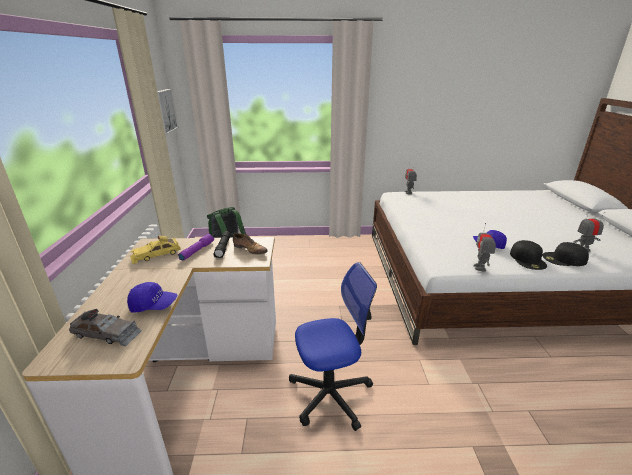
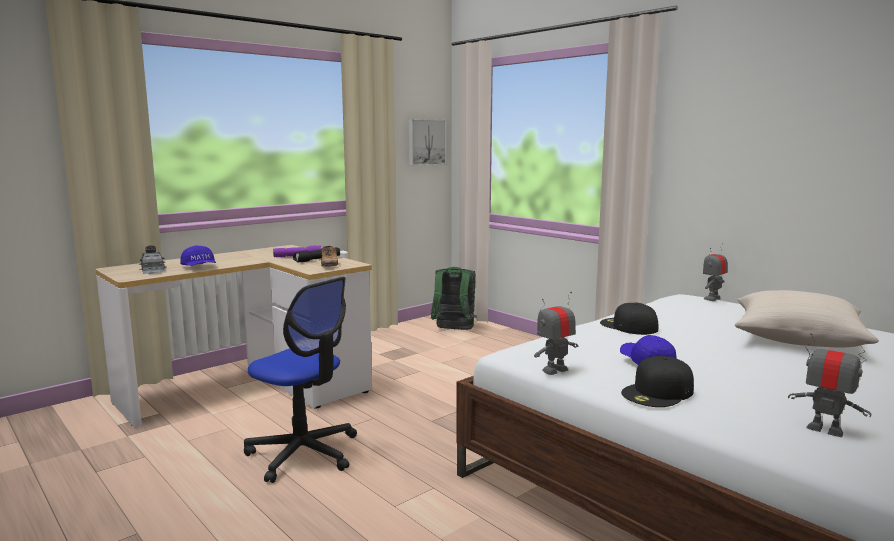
camera: 50 degrees right, 15 degrees down
(156, 254) = (272, 252): yellow toy car -> none
(479, 206) = (797, 339): none -> beige pillow
(564, 259) = (734, 418): black cap -> black cap (628, 326)

